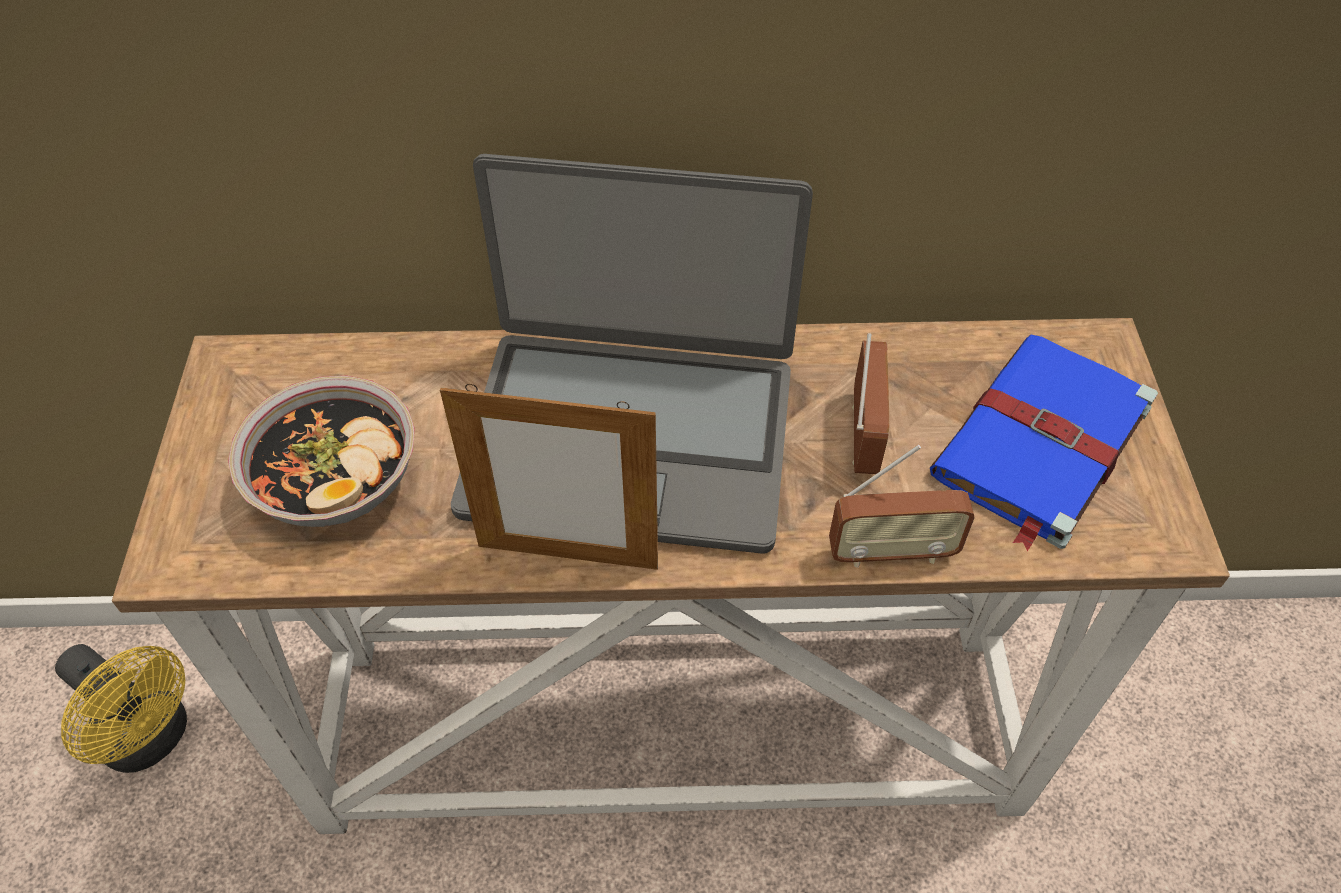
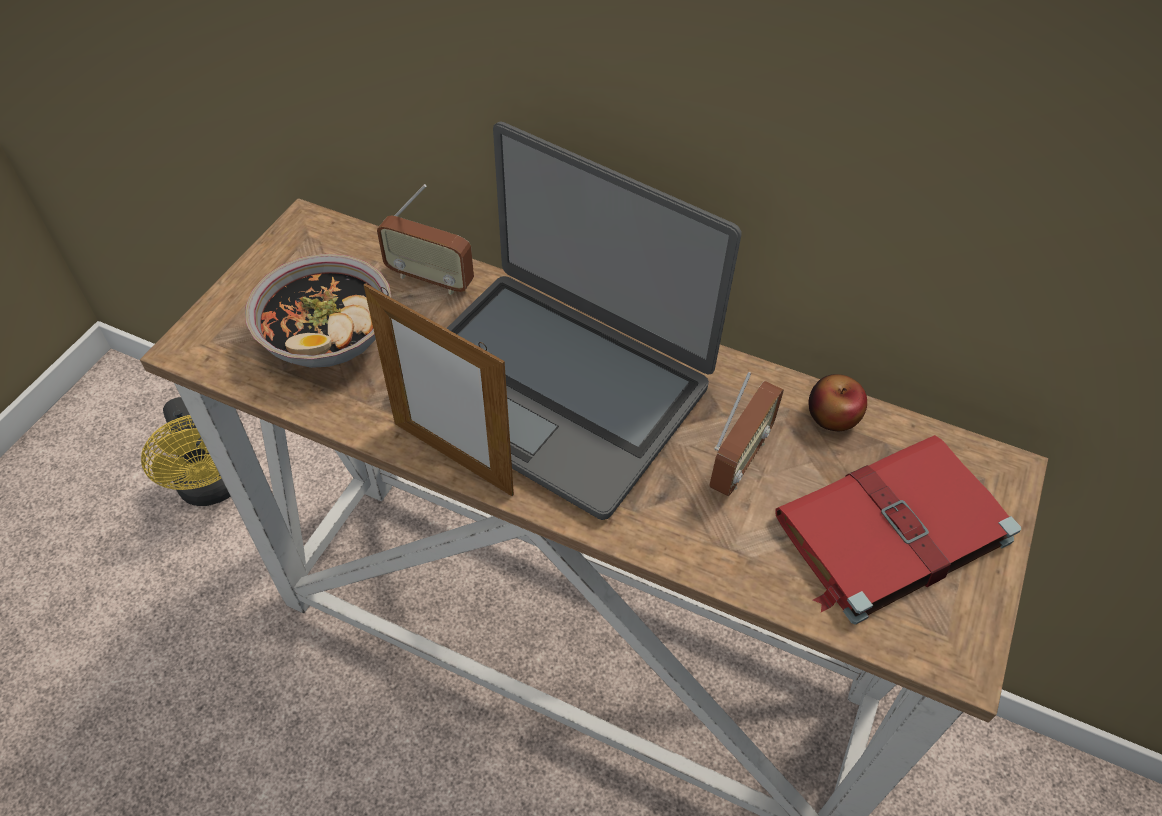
camera: 25 degrees right, 0 degrees up
(891, 552) = (704, 563): radio -> radio (430, 279)
(922, 354) = (832, 416): none -> apple
(1040, 445) = (889, 531): blue book -> red book

